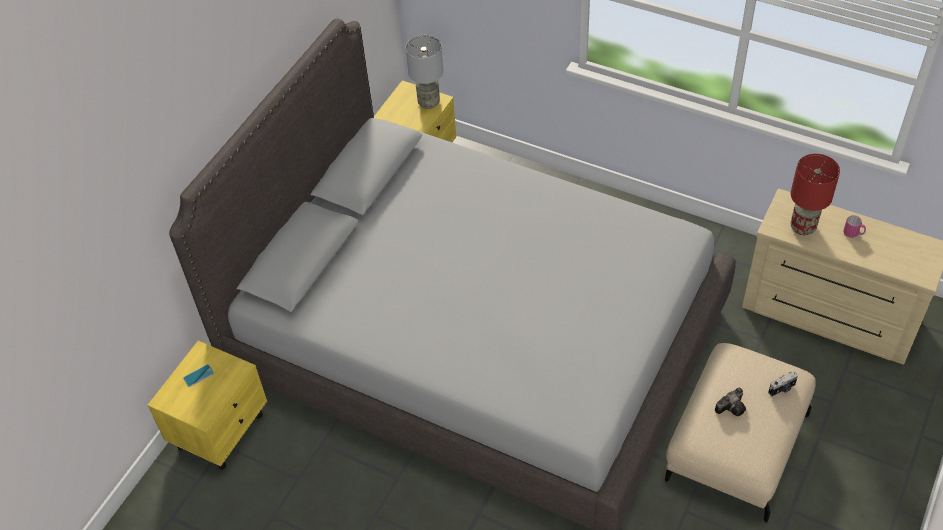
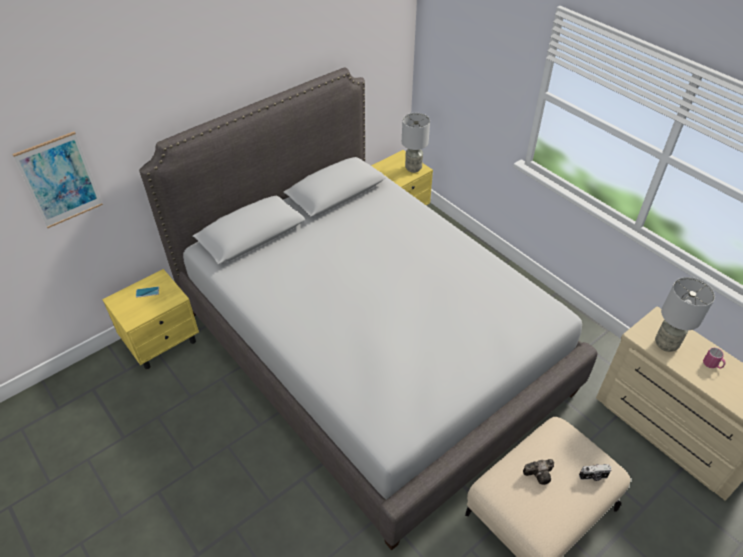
camera: 20 degrees right, 5 degrees down
(96, 282) = (60, 180): none -> picture
(803, 228) = (666, 344): red table lamp -> grey table lamp

